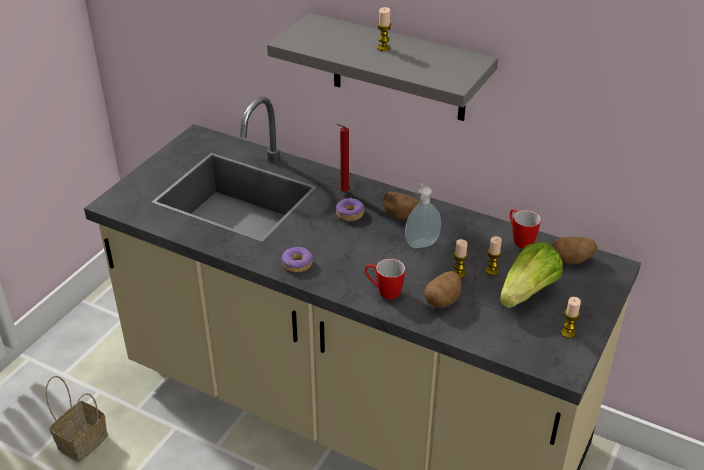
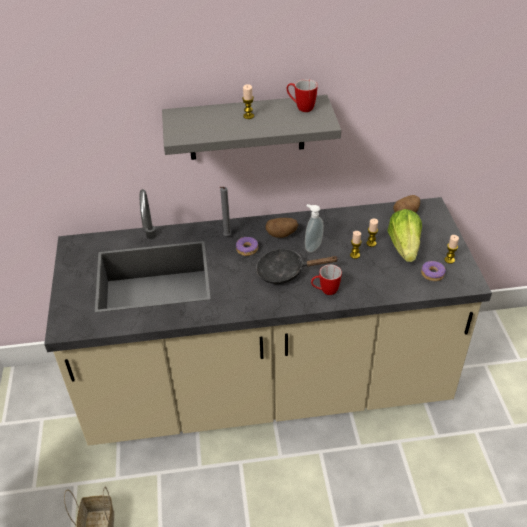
camera: 35 degrees left, 5 degrees up
(297, 264) = (251, 302): donut -> donut (432, 274)
(343, 193) = (226, 237): red candle -> grey candle
(364, 253) = (285, 272): none -> black frying pan
(443, 300) = (364, 277): potato -> none
(519, 240) = (365, 215): mug -> mug (301, 107)

